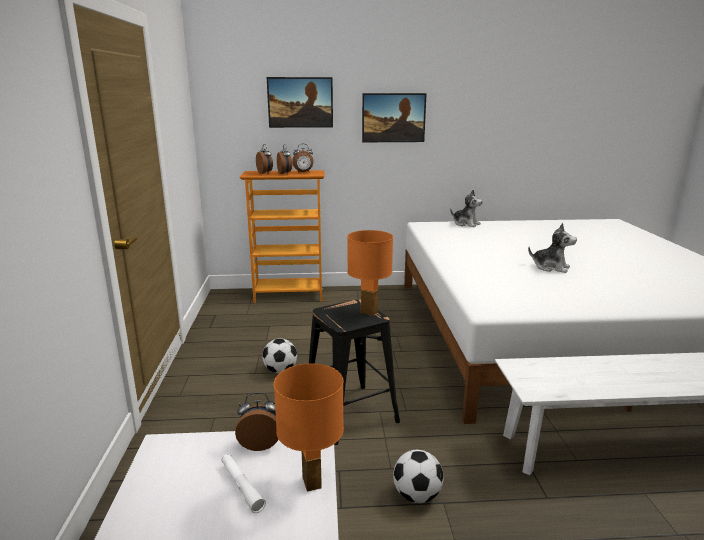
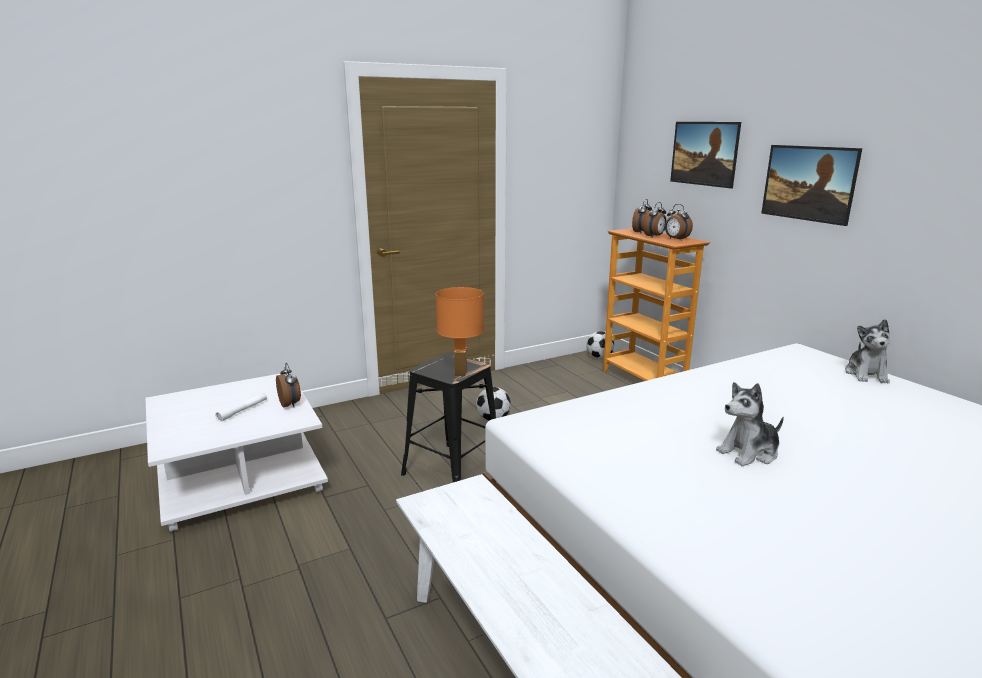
camera: 65 degrees right, 0 degrees up
(311, 482) = (251, 430): orange table lamp -> none
(417, 495) = (353, 531): football -> football (599, 357)
(550, 267) = (749, 453): plush toy -> plush toy turned 60 degrees clockwise

